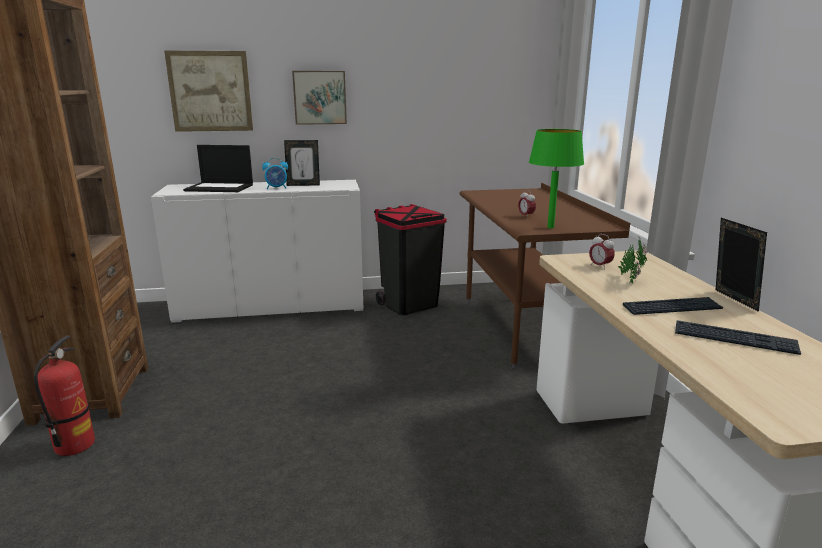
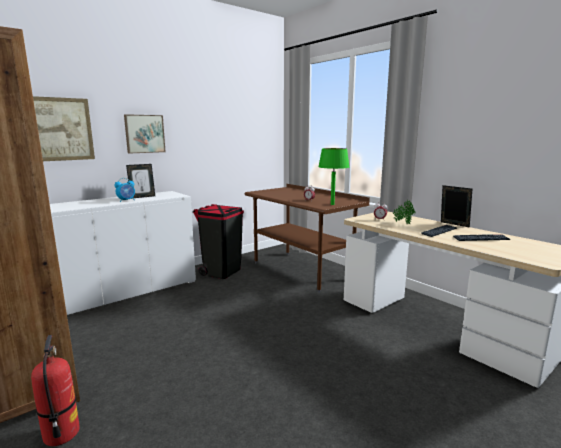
camera: 30 degrees left, 5 degrees down
(220, 188) = (77, 204): laptop -> none

